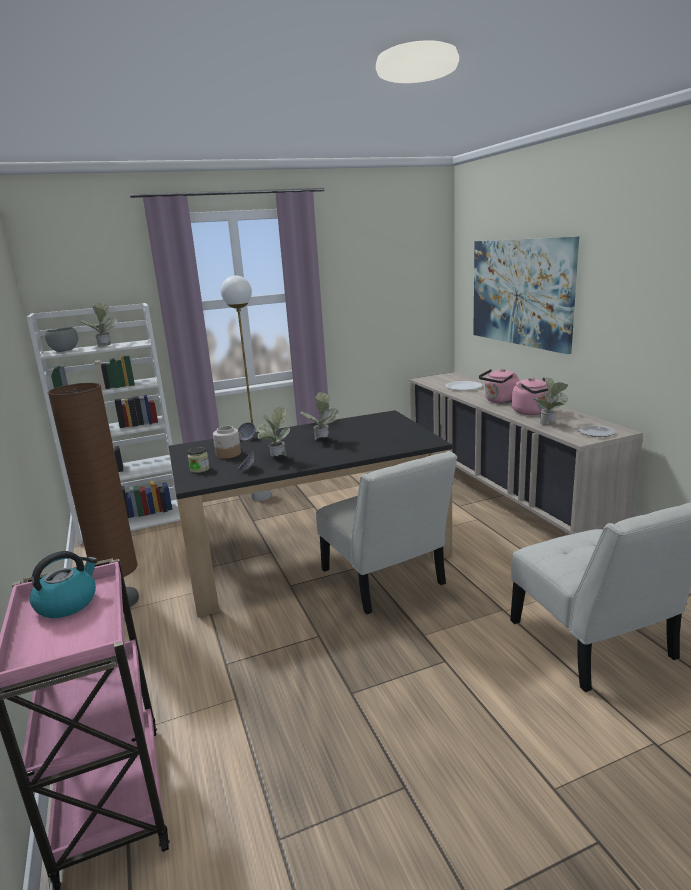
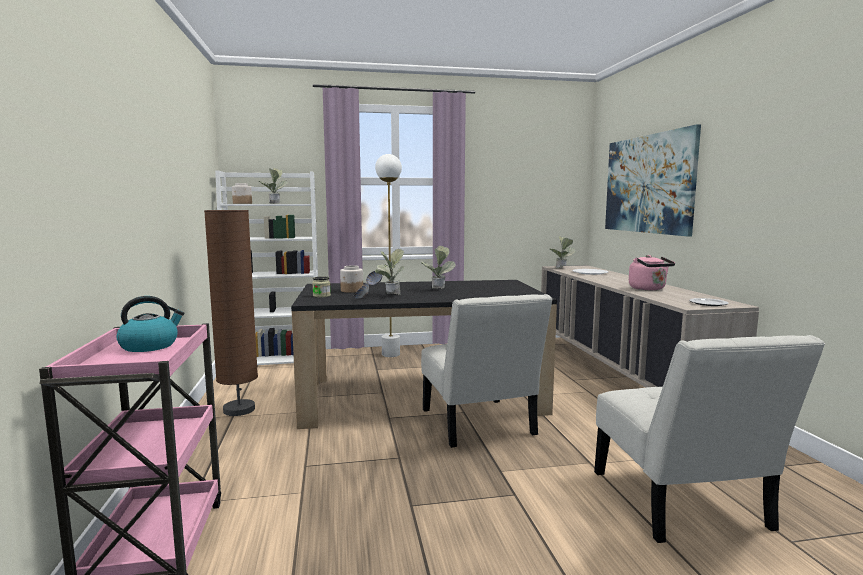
camera: 10 degrees right, 10 degrees down
(65, 350) = (242, 203): grey bowl -> jar
(500, 401) = (620, 281): pink kettle -> none
(550, 424) = (663, 296): potted plant -> potted plant (562, 268)

